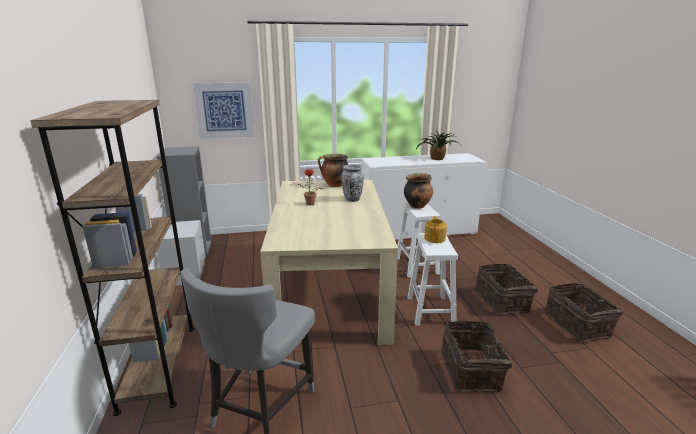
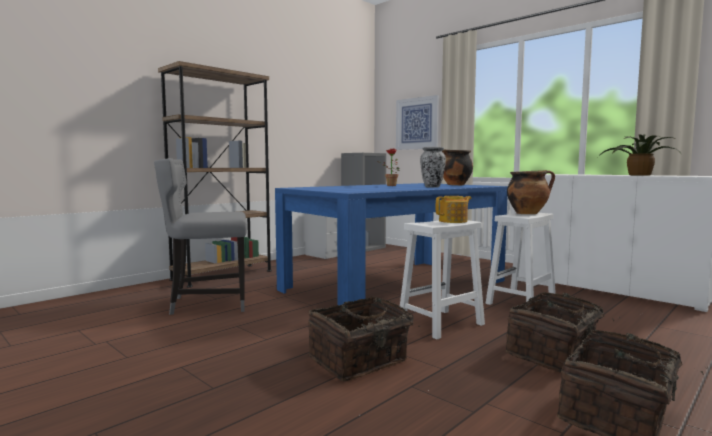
camera: 55 degrees right, 15 degrees down
(329, 288) = (395, 285): beige dining table -> blue dining table

